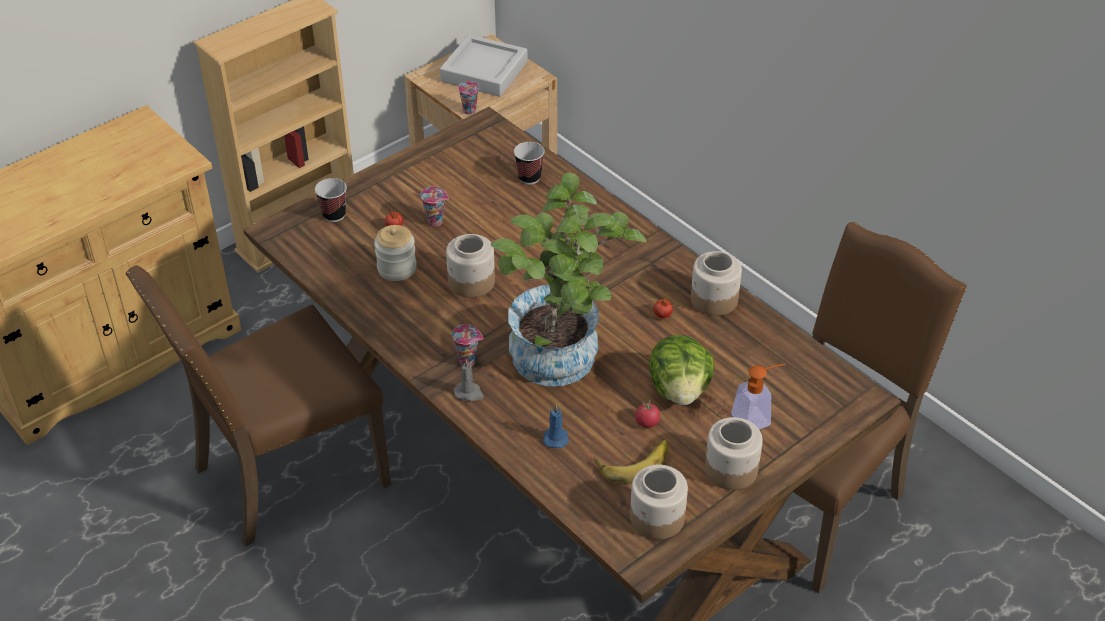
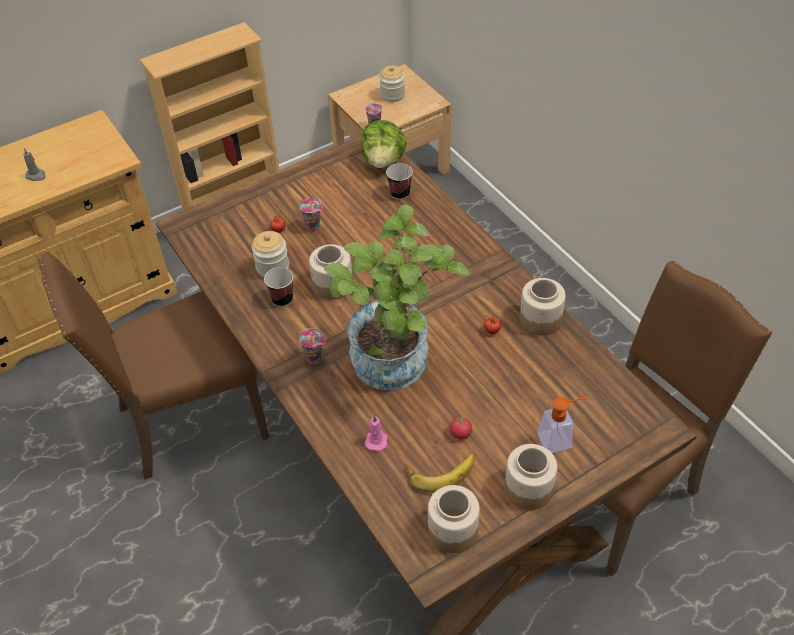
camera: 10 degrees right, 5 degrees up
(334, 215) = (231, 215): cup -> cup (282, 299)
(469, 393) = (310, 389): grey candle -> grey candle (36, 176)
(484, 71) = (392, 95): grey tray -> jar
(555, 437) = (376, 440): blue candle -> pink candle
(680, 390) = (495, 404): lettuce -> lettuce (383, 161)

